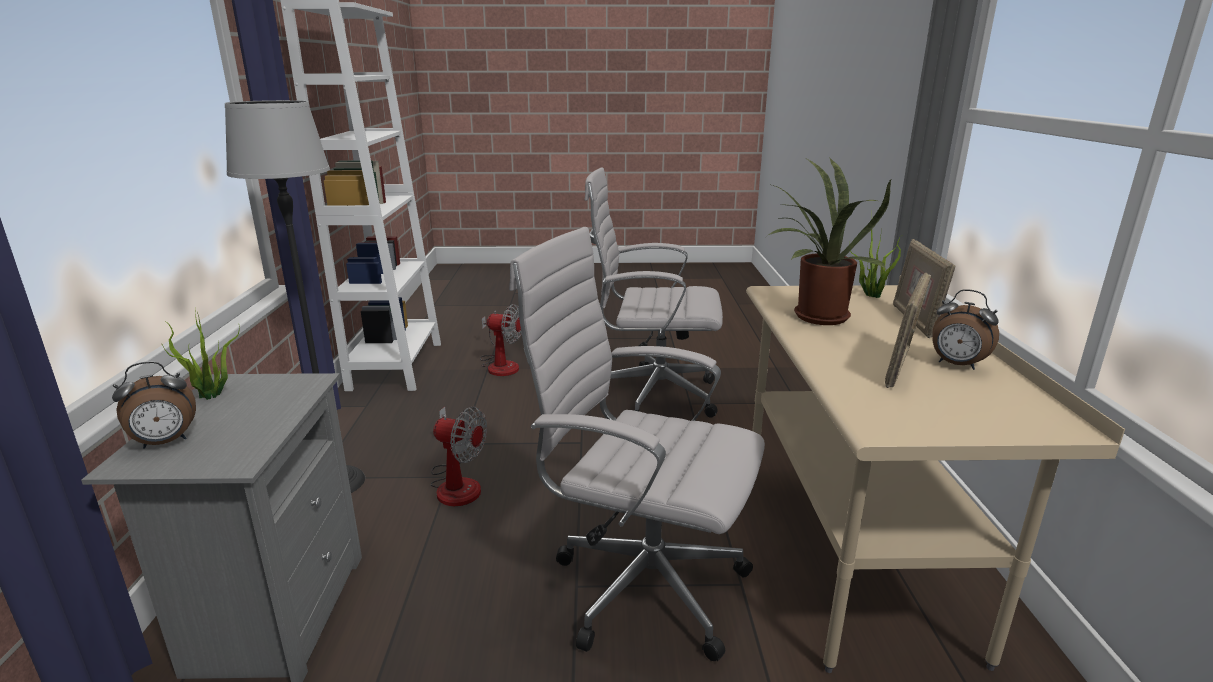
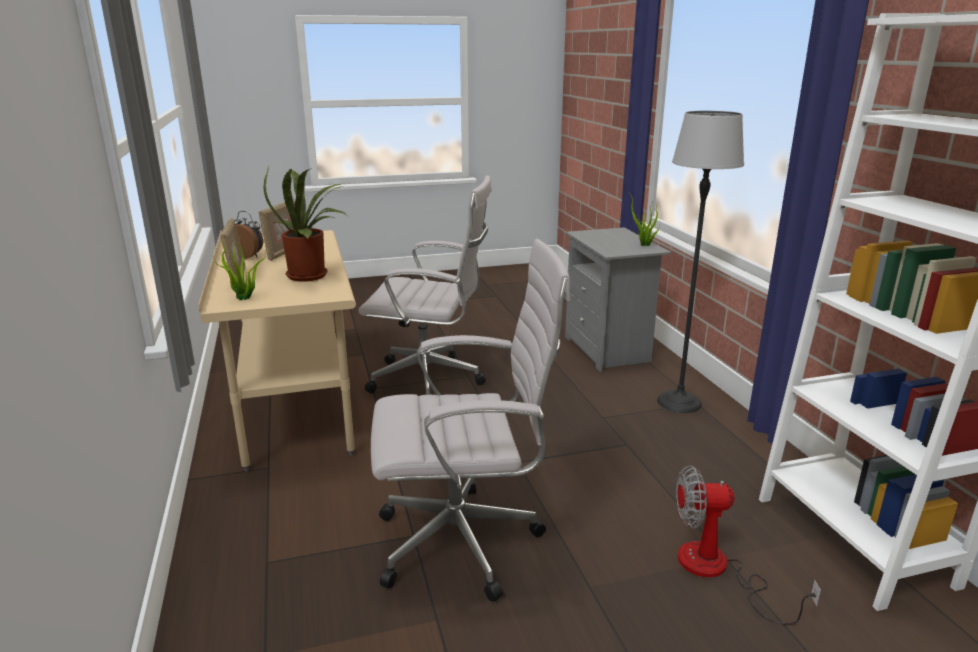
camera: 165 degrees right, 0 degrees up
(165, 442) = (621, 234): alarm clock -> none
(457, 483) = (591, 413): fan -> none

